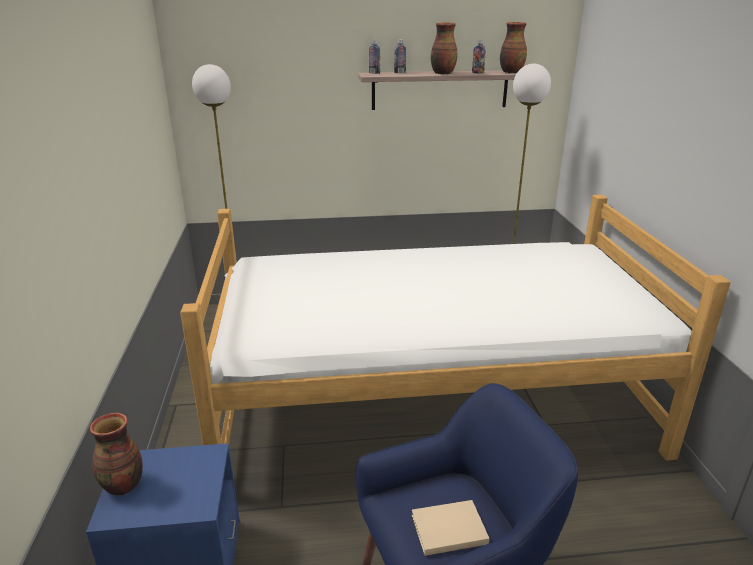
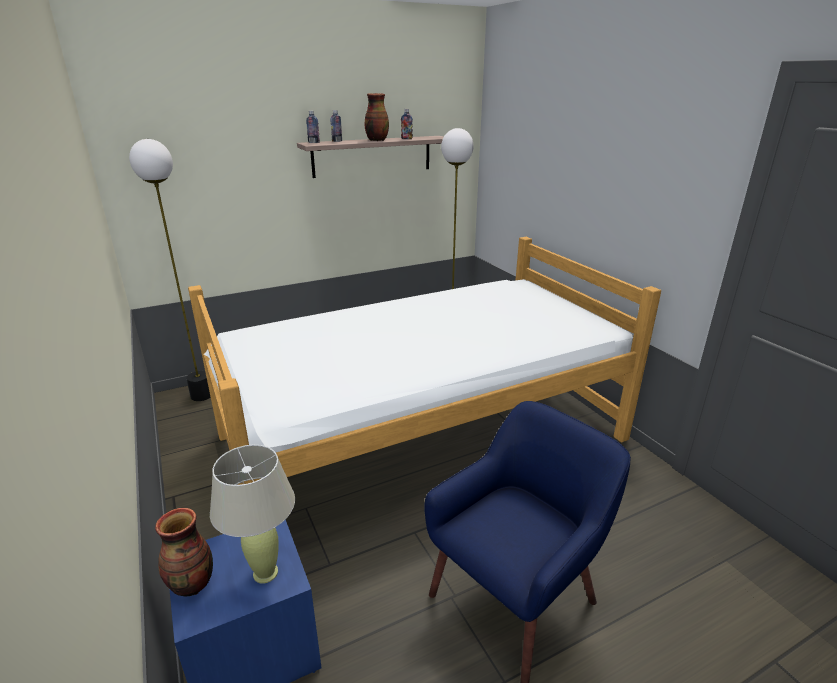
camera: 20 degrees left, 0 degrees up
(185, 493) = (265, 573): none -> beige table lamp
(446, 529) = (523, 535): beige book -> none
(511, 72) = (433, 137): vase -> none

